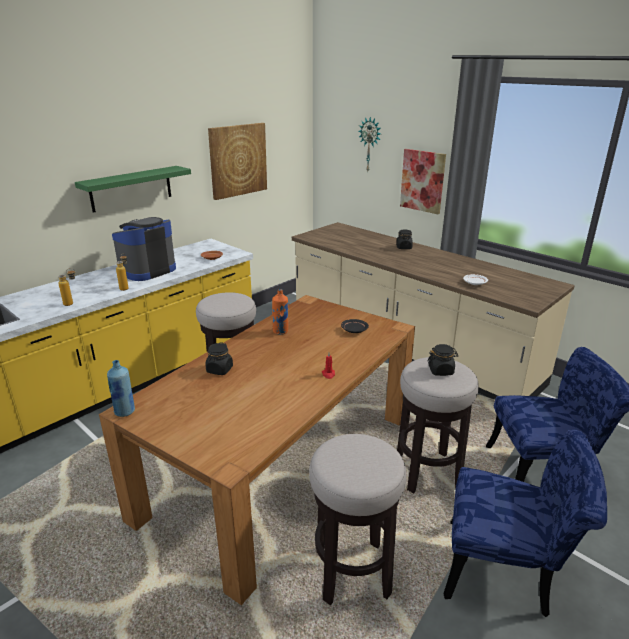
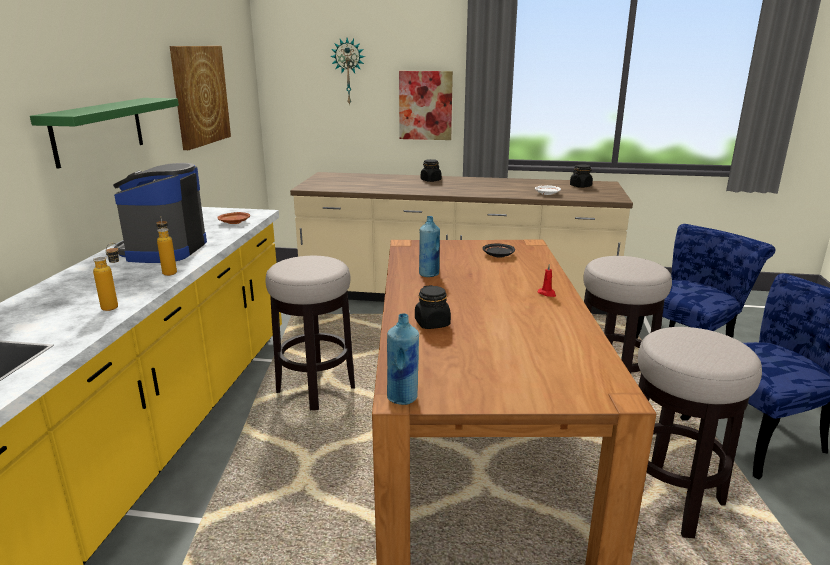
camera: 35 degrees left, 5 degrees down
(280, 331) = (429, 274): orange bottle -> blue bottle
(441, 371) = (628, 264): black jar -> black jar (580, 186)

